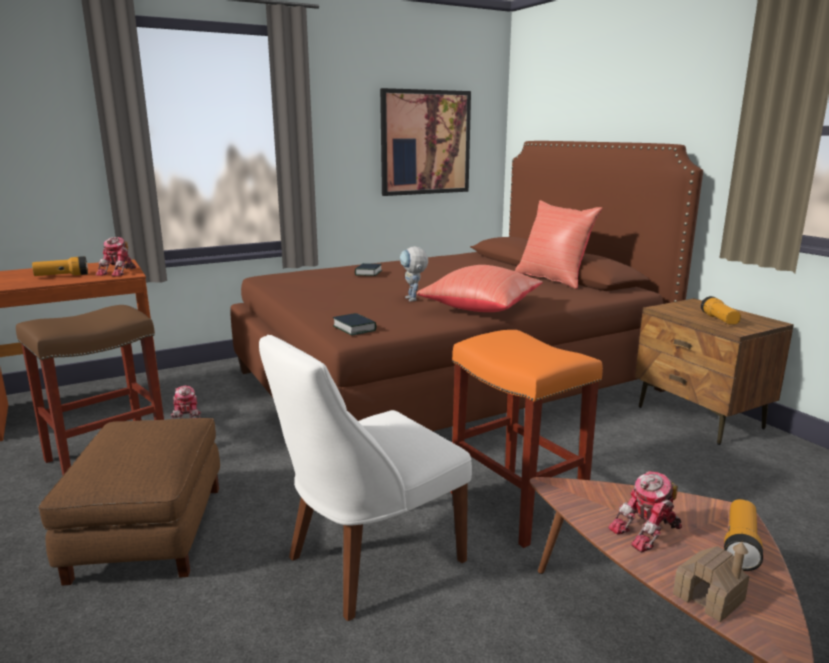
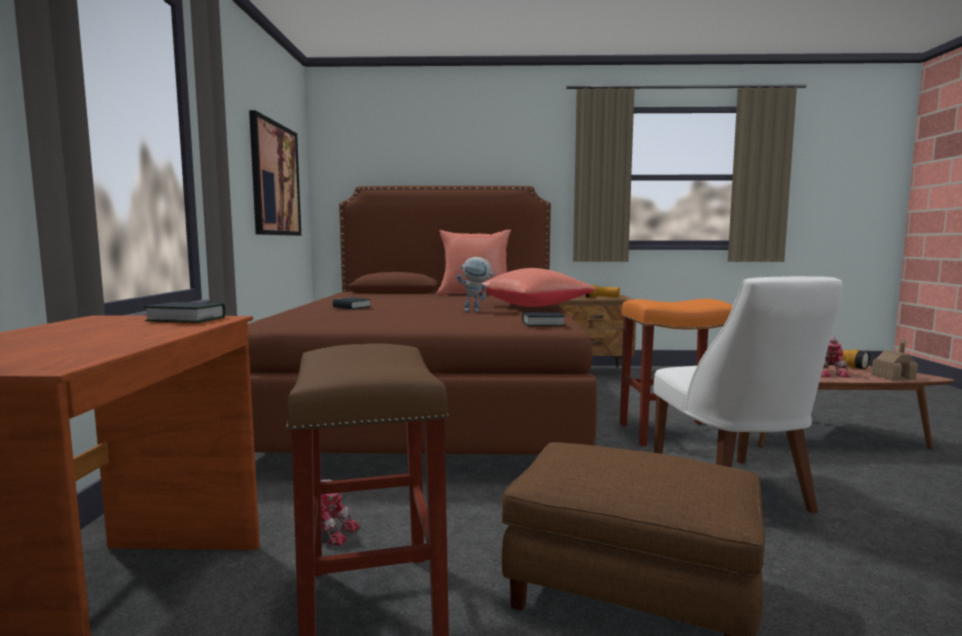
camera: 60 degrees left, 10 degrees down
(62, 276) = (111, 334): flashlight -> none
(119, 272) = (186, 320): toy robot -> book

